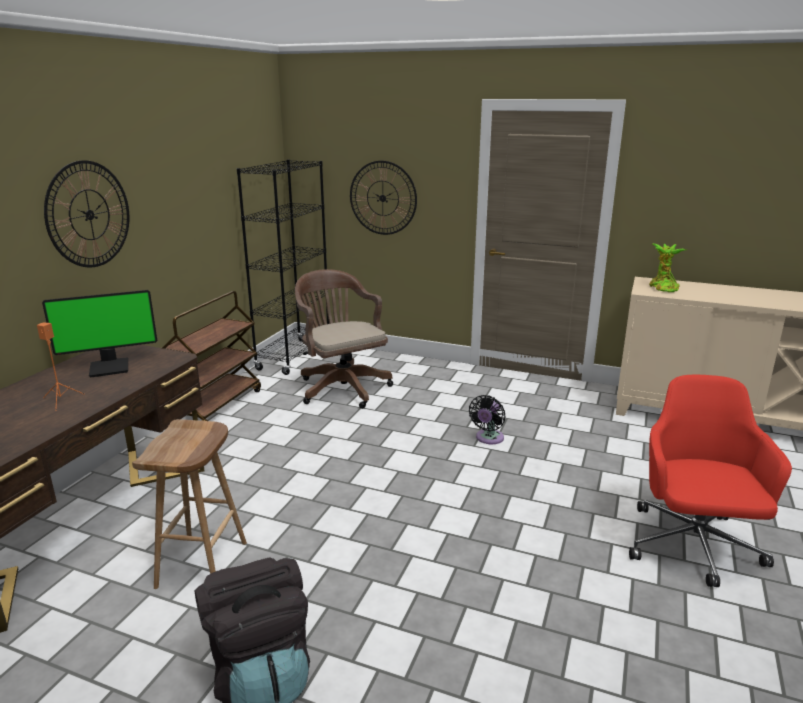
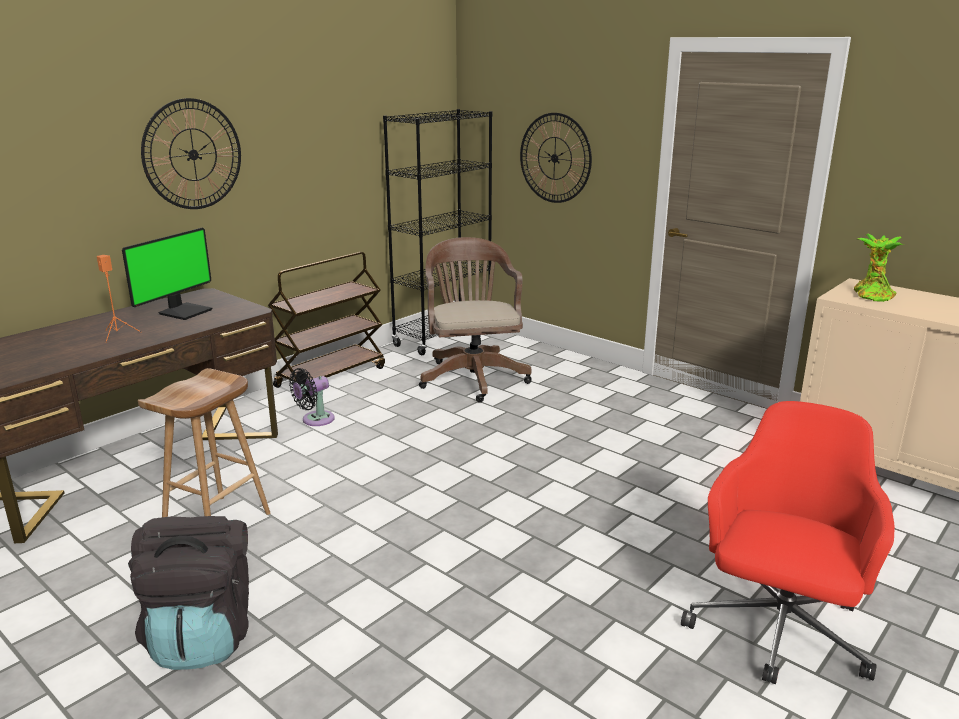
camera: 20 degrees right, 0 degrees up
(110, 367) = (184, 311): monitor -> monitor turned 60 degrees counterclockwise
(488, 438) = (603, 458): black fan -> black fan (315, 420)

